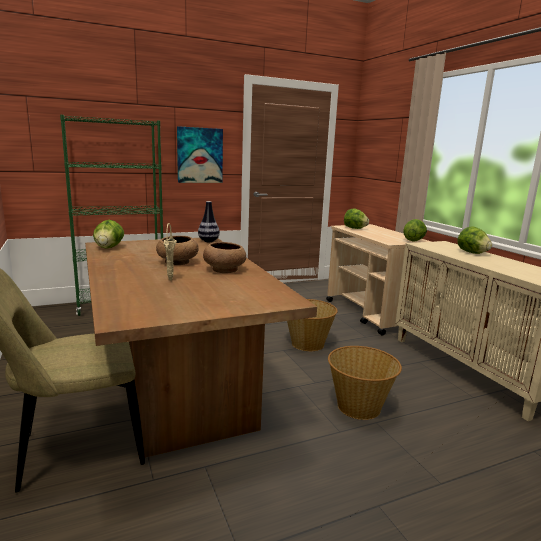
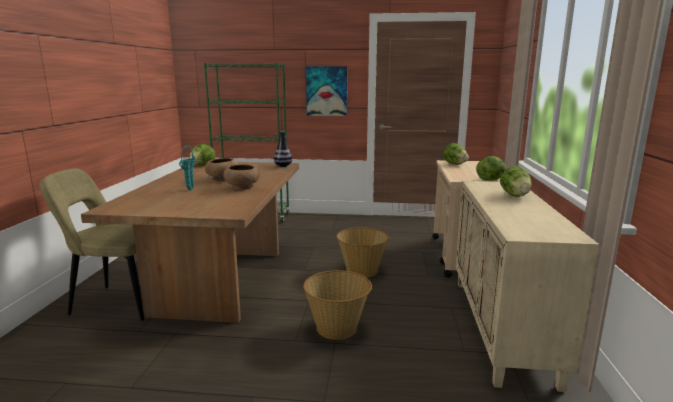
camera: 30 degrees right, 0 degrees up
(170, 280) = (189, 190): beige vase -> turquoise vase

